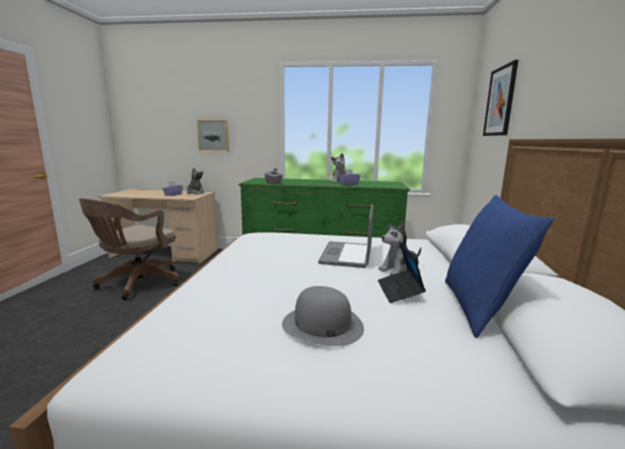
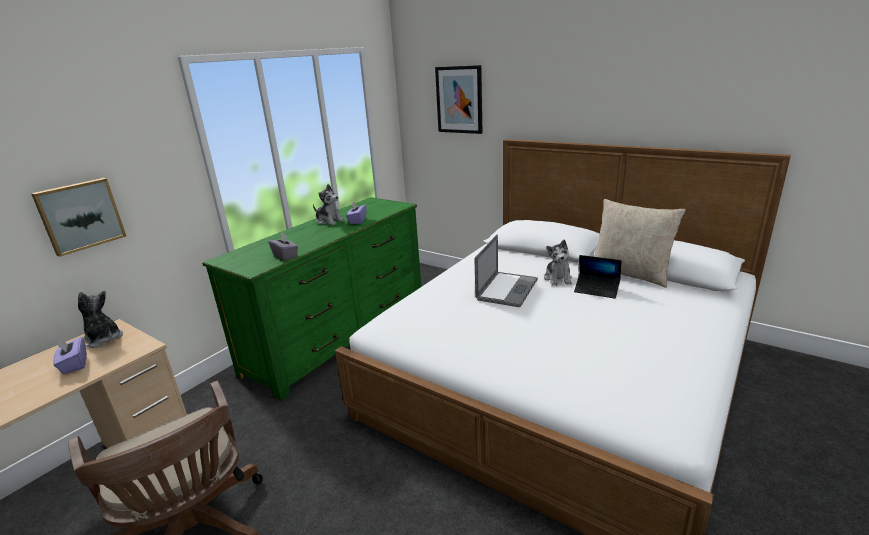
camera: 60 degrees left, 10 degrees up
(322, 325) = (641, 329): grey hat -> none
(346, 254) = (507, 289): laptop -> laptop turned 105 degrees counterclockwise
(479, 307) = (630, 274): blue pillow -> beige pillow

